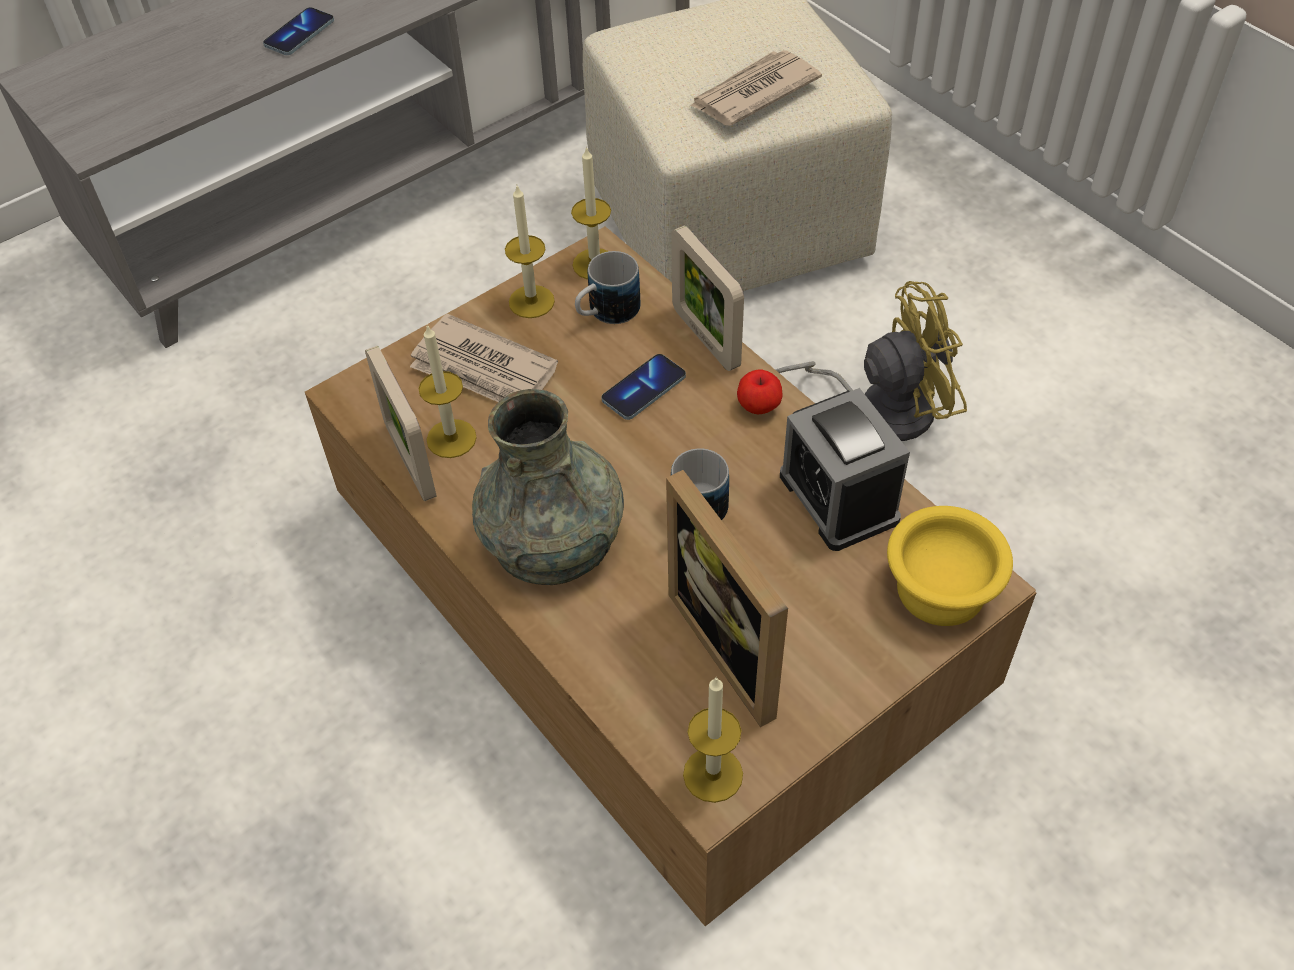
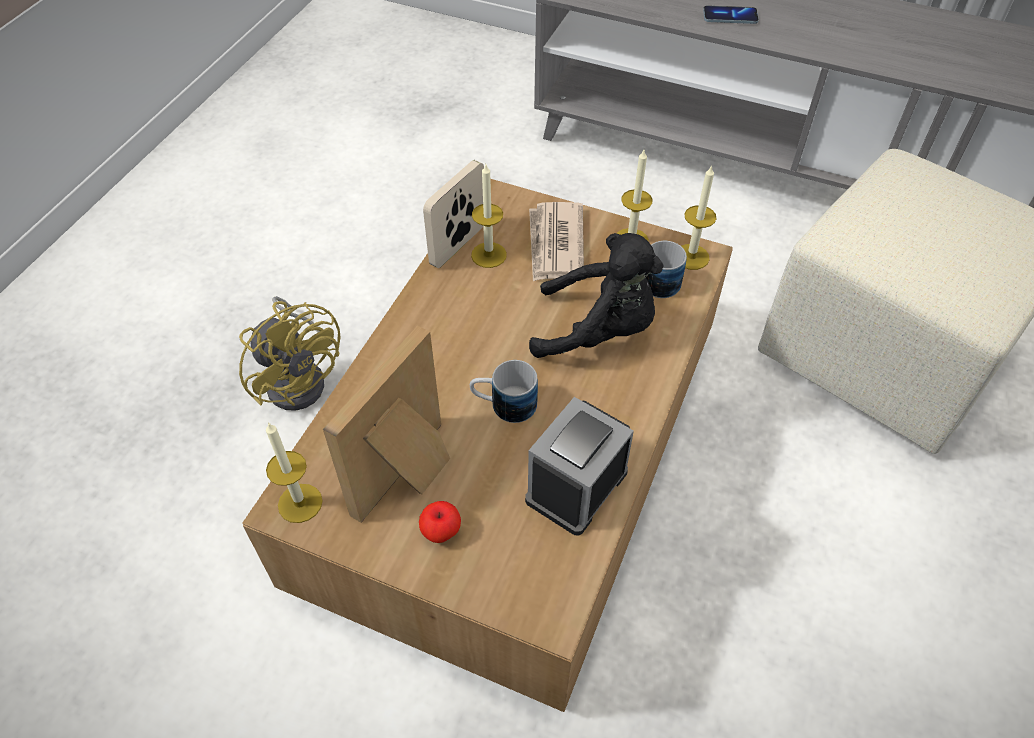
camera: 60 degrees right, 0 degrees up
(553, 538) = (441, 339): grey vase -> none
(644, 389) = (598, 331): phone -> black plush toy
(705, 338) = (671, 345): picture frame -> none
(753, 93) = (919, 255): newspaper -> none
(759, 406) = (629, 402): apple -> apple (441, 531)
(880, 407) = (786, 526): yellow fan -> yellow fan (300, 377)
(944, 591) = (530, 591): yellow bowl -> none

